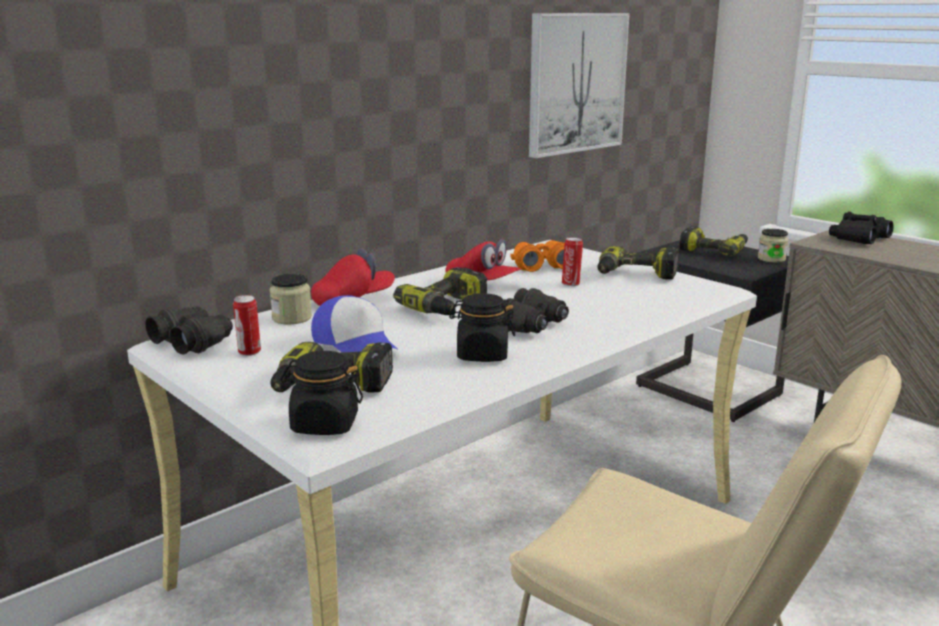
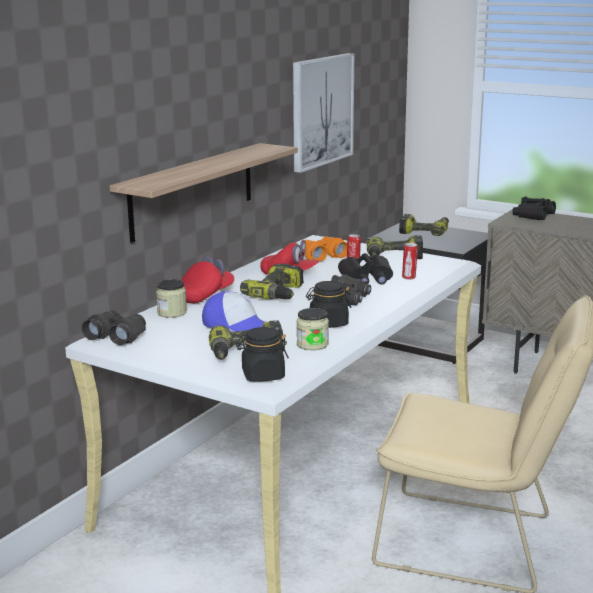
camera: 15 degrees left, 0 degrees up
(249, 352) = (166, 339): can -> can (409, 278)
(359, 163) = (193, 190): none -> shelf
(580, 298) = (367, 278): none -> black binoculars
(771, 259) = (469, 235): jar -> jar (312, 344)

